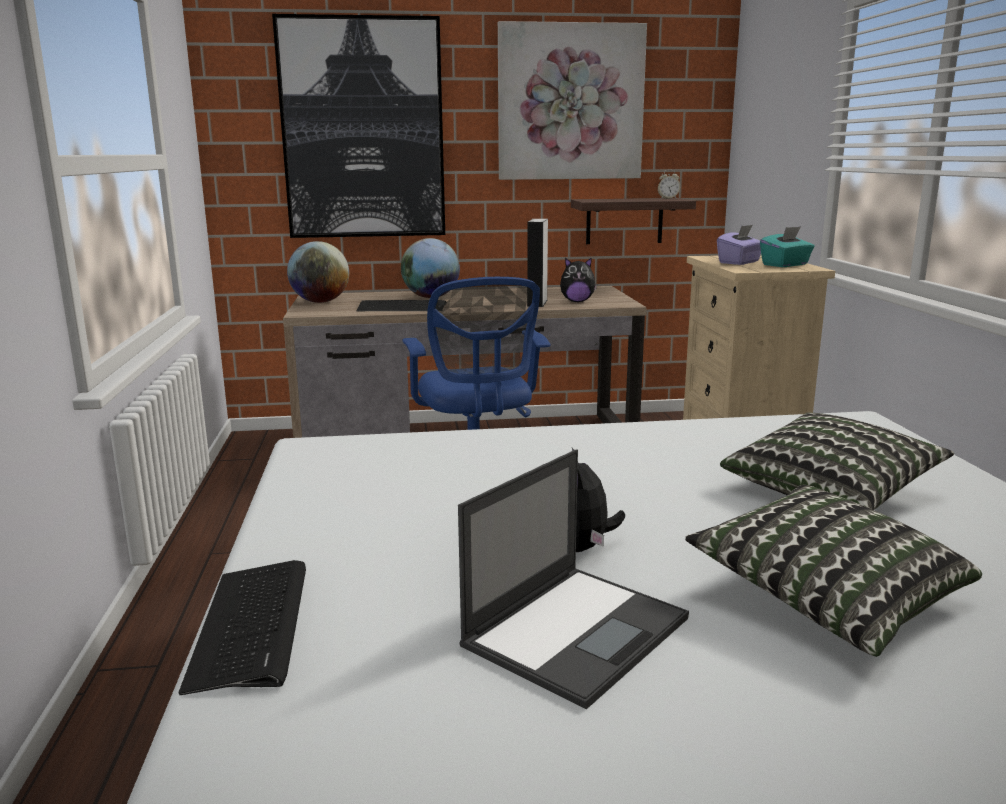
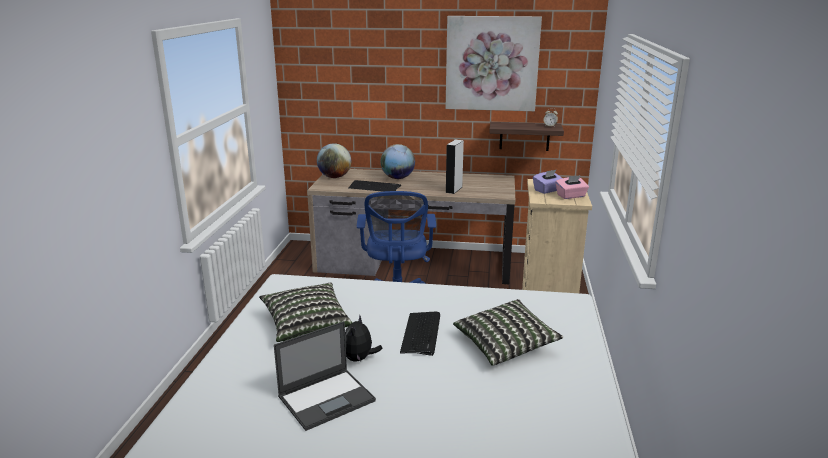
camera: 15 degrees right, 5 degrees up
(252, 625) = (210, 374): keyboard -> keyboard (421, 334)
(363, 130) = (366, 77): picture -> none
(577, 301) = (478, 190): plush toy -> none
(785, 265) = (571, 196): turquoise tissue box -> pink tissue box
(828, 597) = (443, 401): pillow -> pillow (306, 324)

